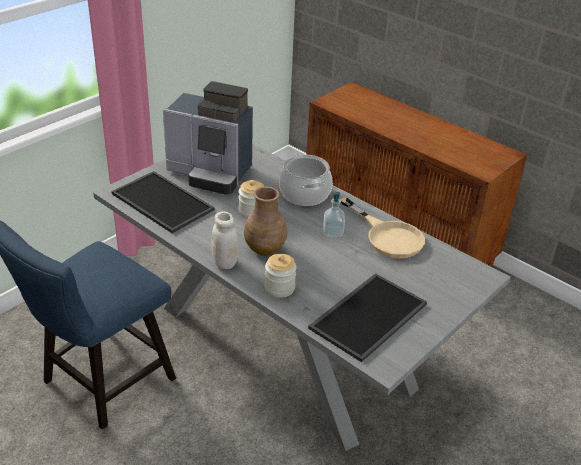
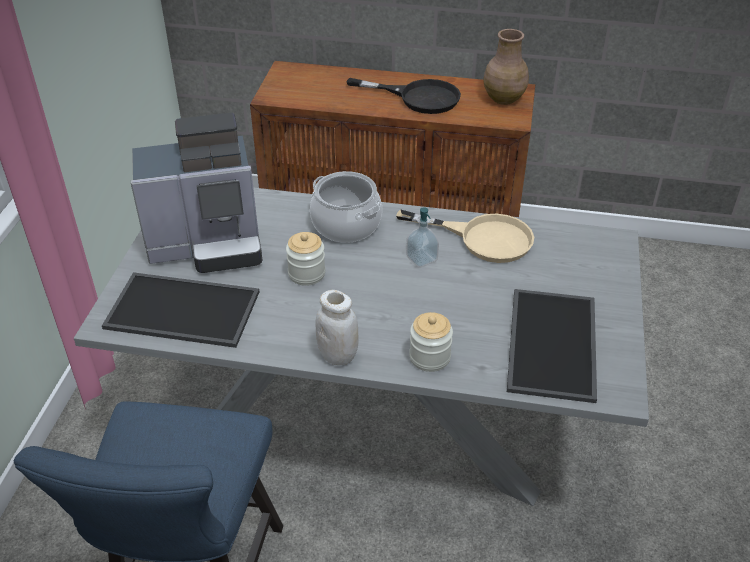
camera: 30 degrees left, 5 degrees up
(265, 249) = (368, 315): brown vase -> brown vase (504, 98)
(428, 134) = (418, 97): none -> black frying pan

